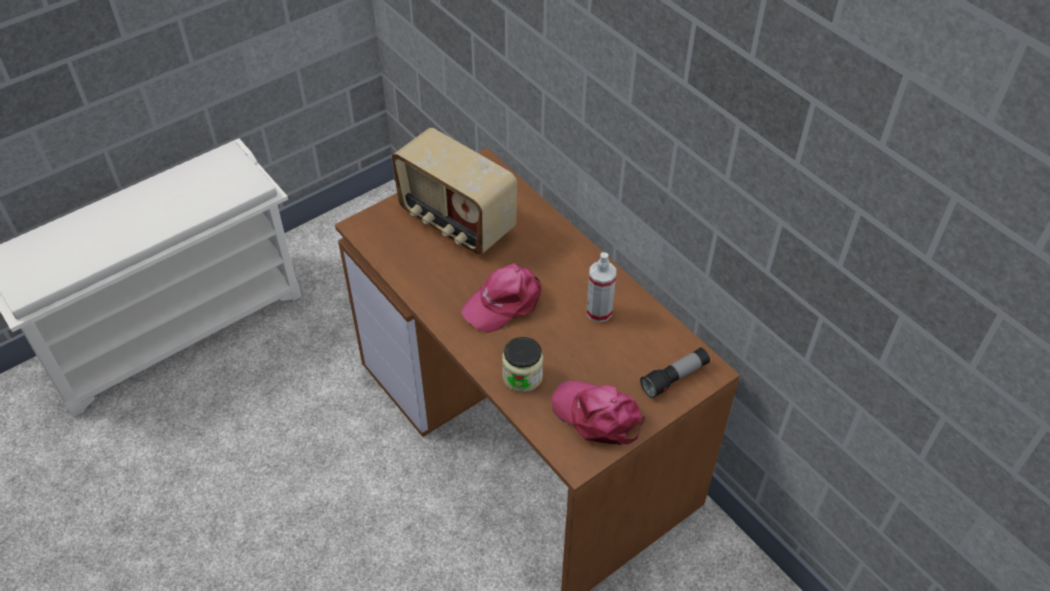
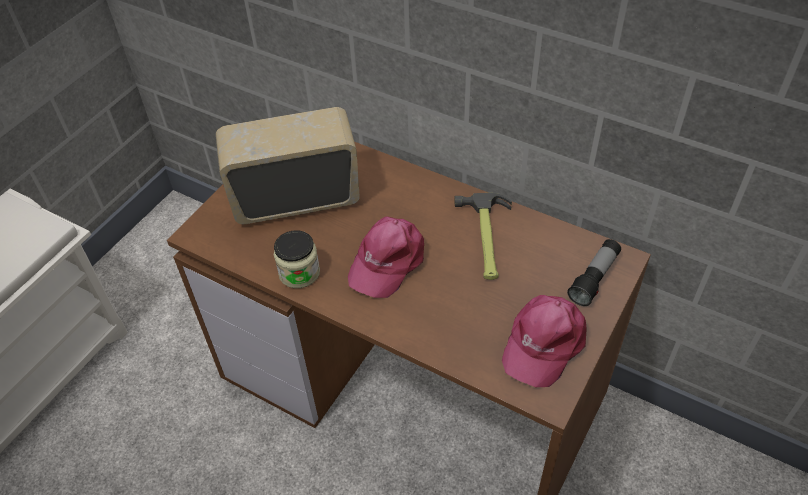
camera: 20 degrees left, 0 degrees up
(456, 222) = (295, 197): radio -> radio turned 150 degrees clockwise
(522, 376) = (446, 330): jar -> jar (299, 273)
(598, 415) = (543, 343): pink cap -> pink cap turned 75 degrees counterclockwise
(599, 312) = (486, 239): spray bottle -> hammer

